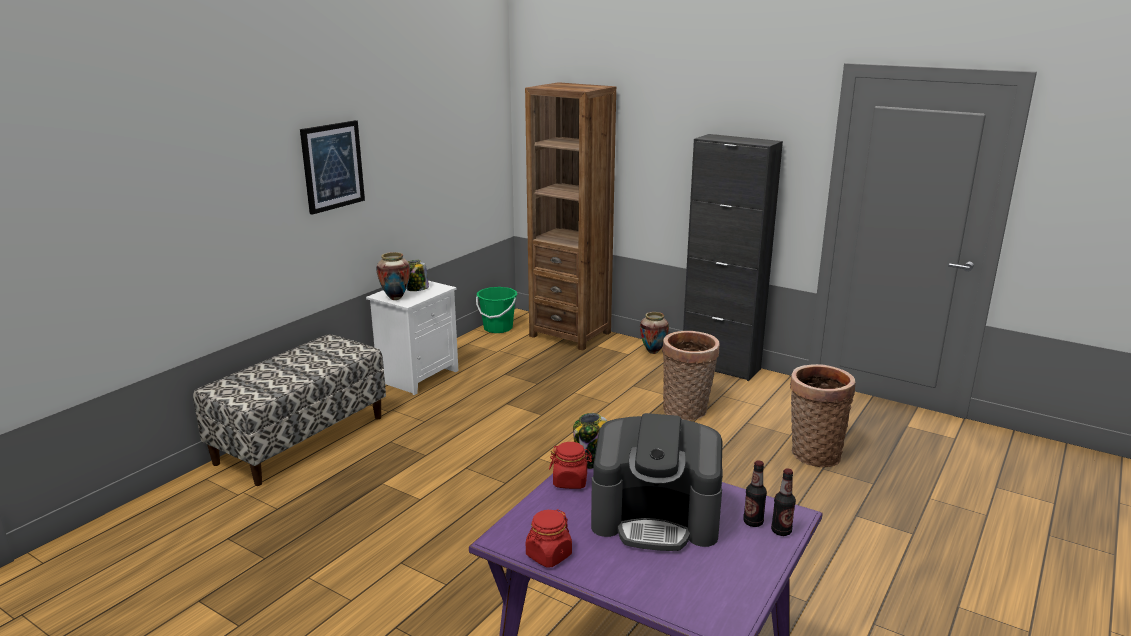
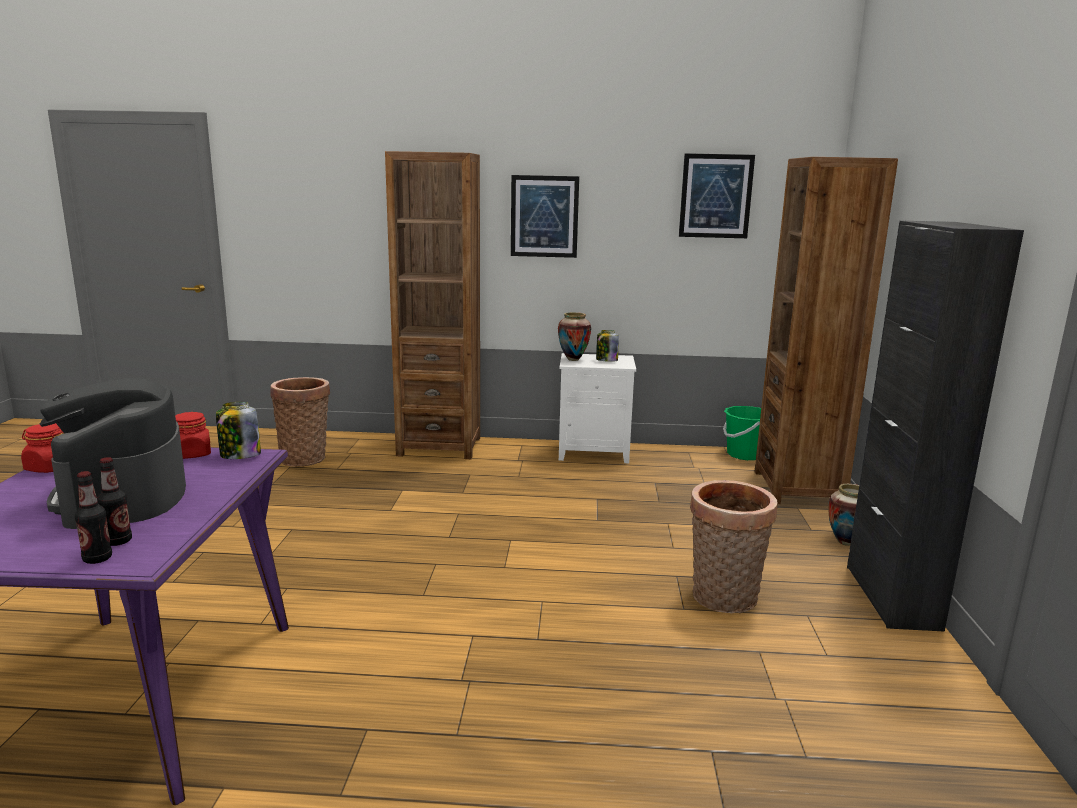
camera: 60 degrees right, 5 degrees down
(301, 439) = (439, 446): bench -> brown bookcase
(447, 120) = (715, 196): none -> picture
(813, 453) = (747, 732): basket -> basket (305, 458)

